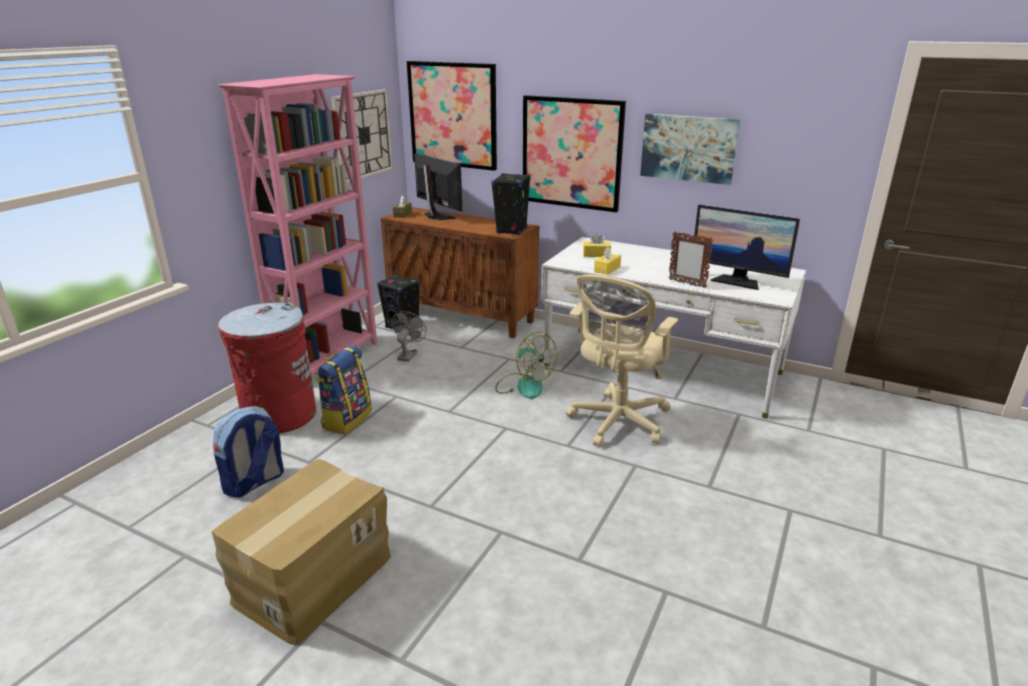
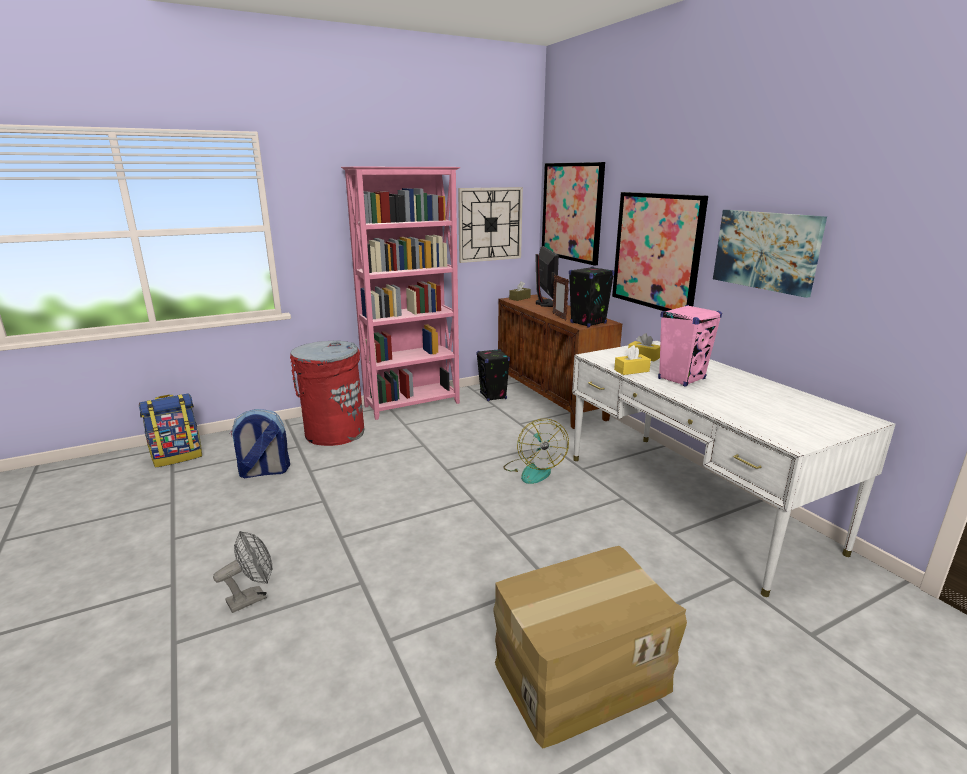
camera: 35 degrees right, 5 degrees down
(312, 578) = (207, 552): cardboard box -> cardboard box (580, 674)
(346, 419) = (370, 450): backpack -> backpack (178, 457)
(408, 355) = (471, 418): grey fan -> grey fan (252, 597)
(617, 423) = (579, 534): beige office chair -> none
(650, 268) = (681, 379): none -> pink speaker
(686, 284) = (698, 401): picture frame -> picture frame (559, 317)
(737, 281) = (768, 413): monitor -> none

